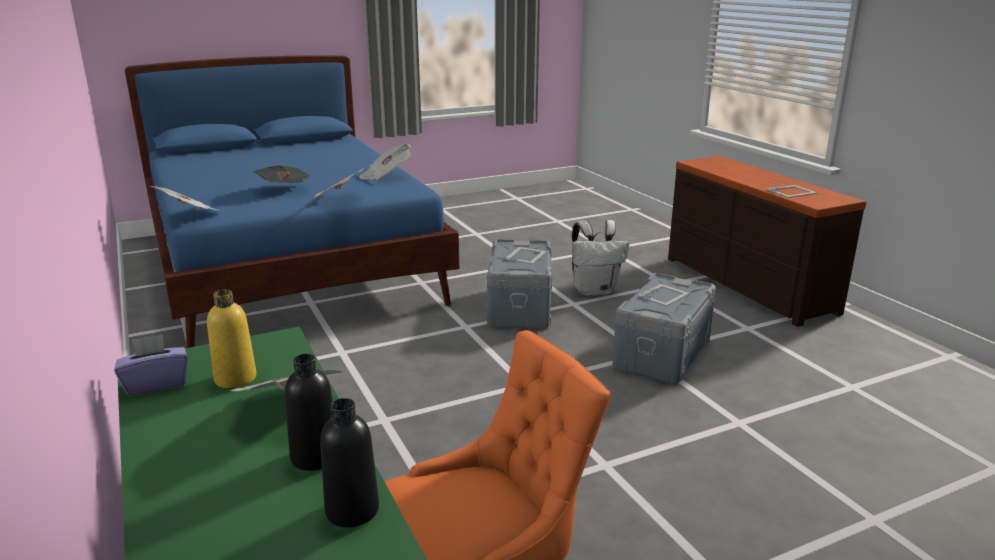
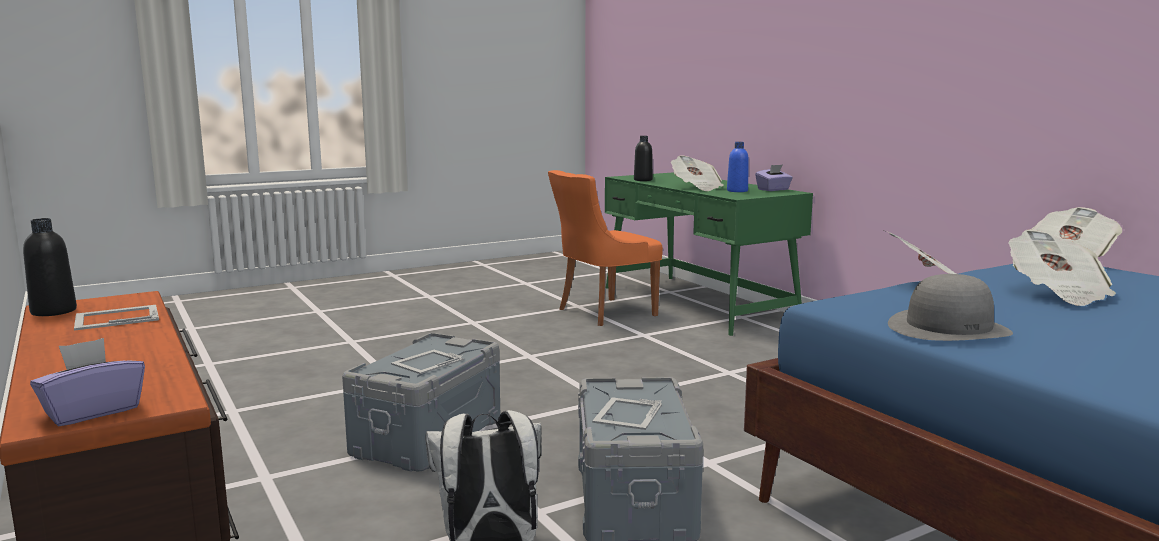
camera: 175 degrees right, 10 degrees down
(235, 379) = (737, 191): yellow bottle -> blue bottle
(315, 457) = (669, 183): black bottle -> black bottle (53, 311)
(386, 176) = (949, 328): newspaper -> grey hat
(710, 160) = (92, 411): none -> purple tissue box

